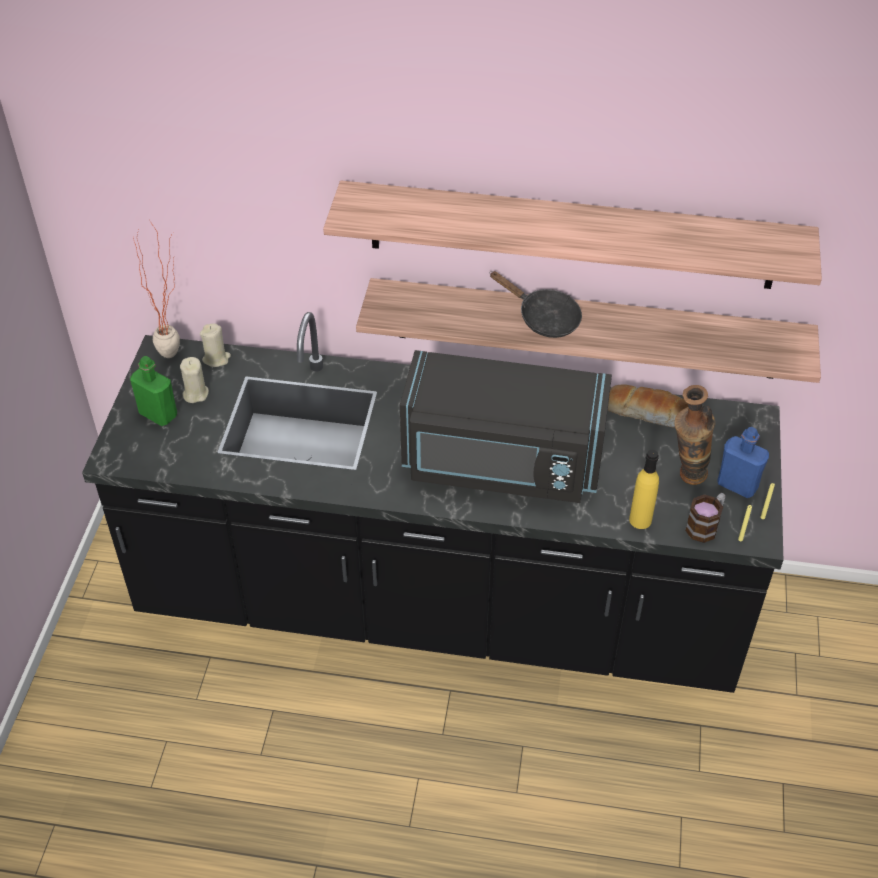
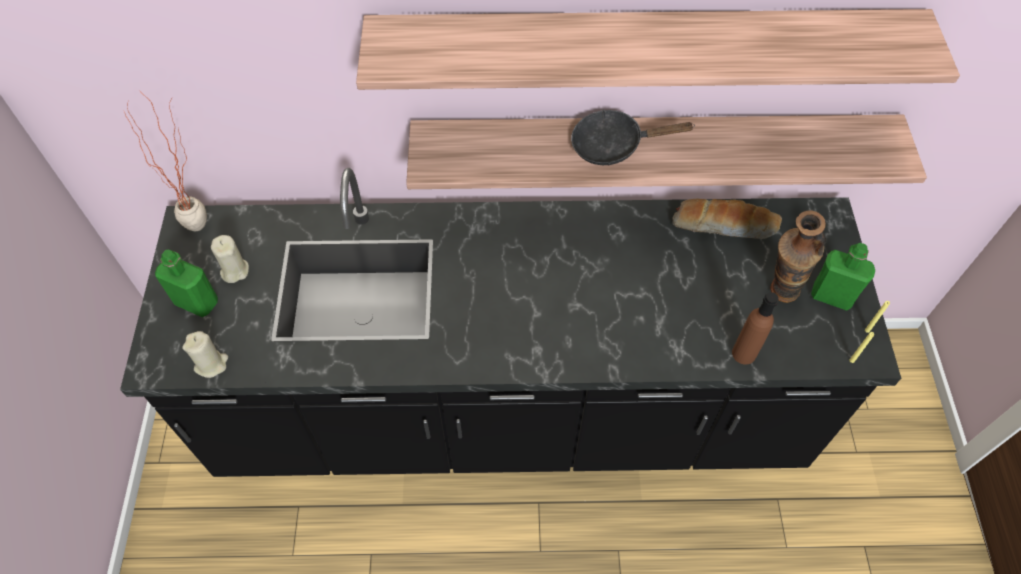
camera: 10 degrees left, 10 degrees up
(216, 359) = (251, 224): beige candle -> beige candle (211, 364)
(501, 464) = (583, 308): black microwave -> none
(543, 318) = (613, 145): black frying pan -> black frying pan turned 150 degrees clockwise
(640, 520) = (744, 353): yellow bottle -> brown bottle
(705, 525) = (812, 349): mug -> none
(737, 485) = (831, 296): blue bottle -> green bottle

